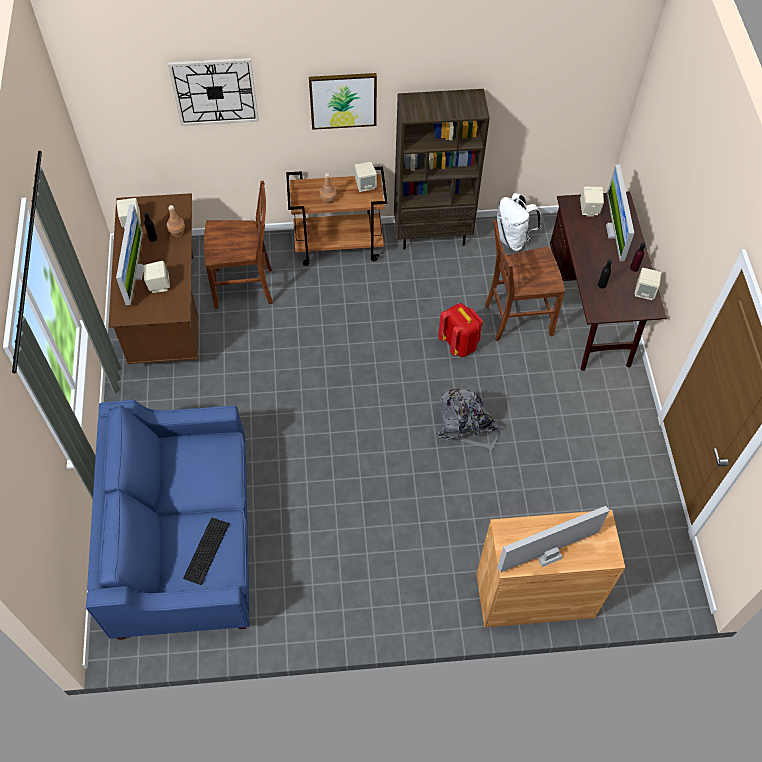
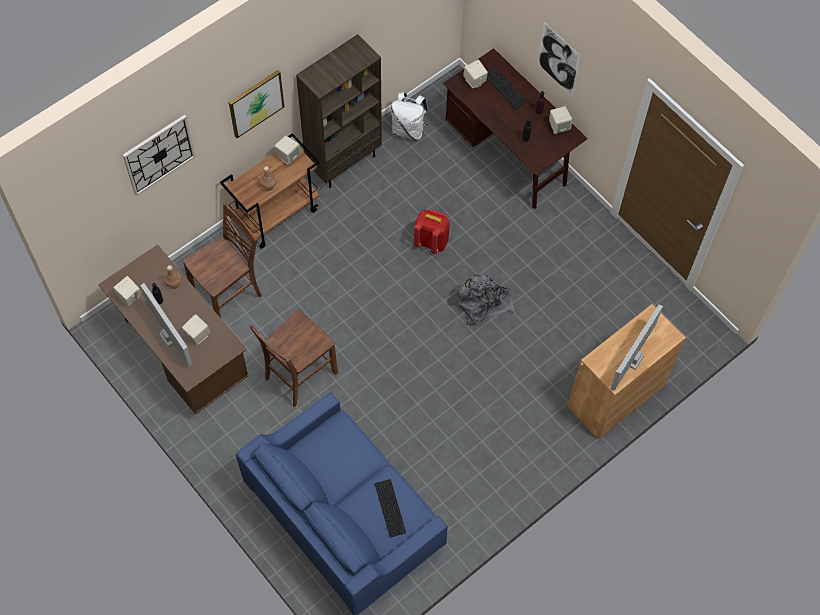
camera: 35 degrees left, 5 degrees up
(516, 319) = (458, 195): brown chair -> brown chair (298, 375)
(614, 231) = (505, 88): monitor -> keyboard
(674, 212) = (558, 60): none -> picture

